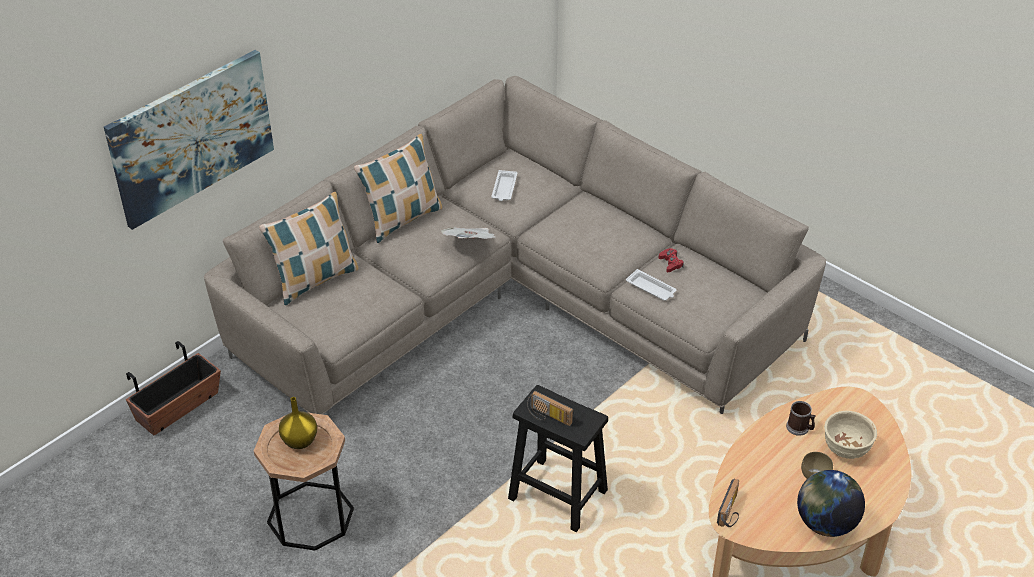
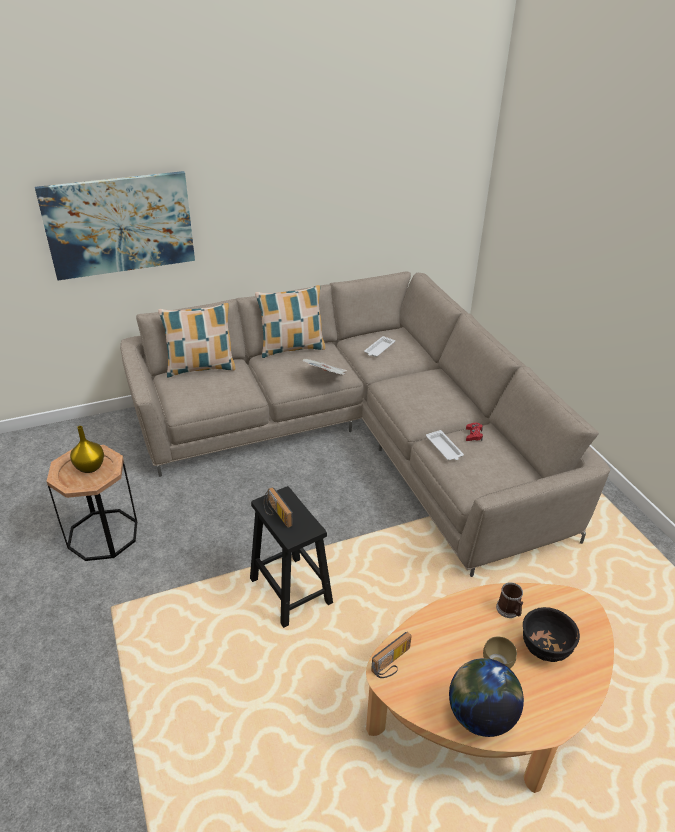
camera: 25 degrees right, 5 degrees down
(178, 407) = (85, 431): planter -> none
(845, 449) = (544, 648): beige bowl -> black bowl

